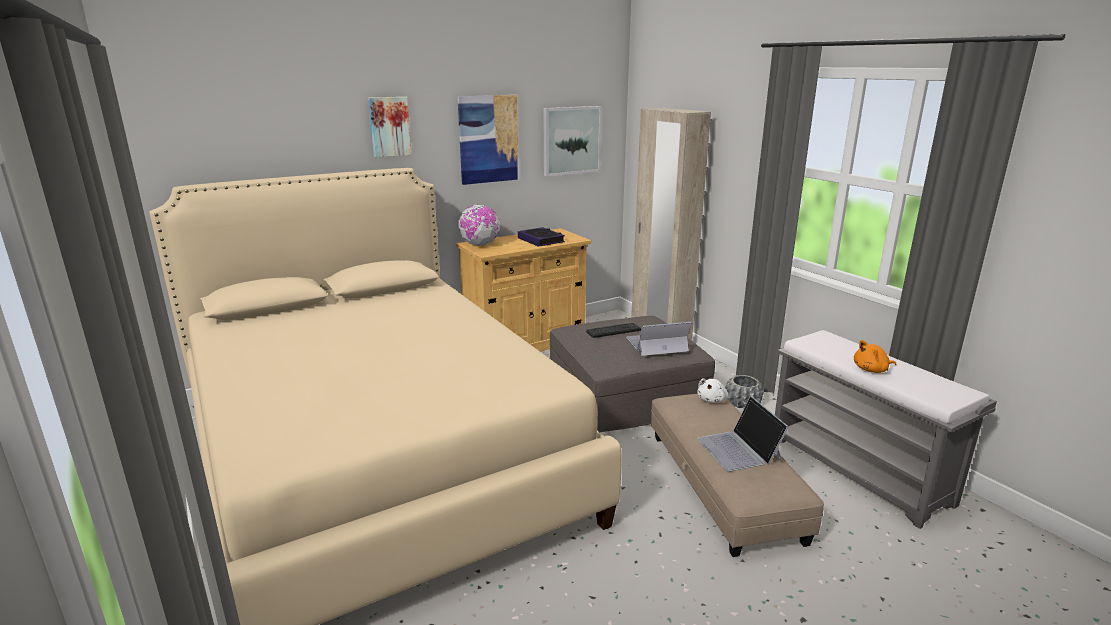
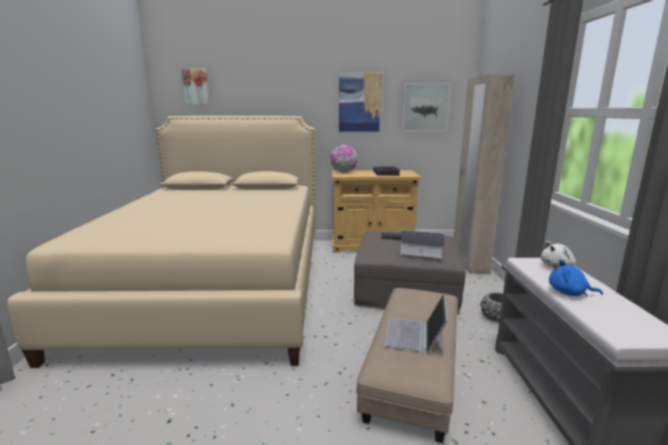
camera: 30 degrees right, 5 degrees down
(389, 126) = (292, 90): picture -> picture (196, 86)
(712, 400) = (438, 298): white plush toy -> white plush toy (557, 267)
(872, 370) = (569, 293): orange plush toy -> blue plush toy

